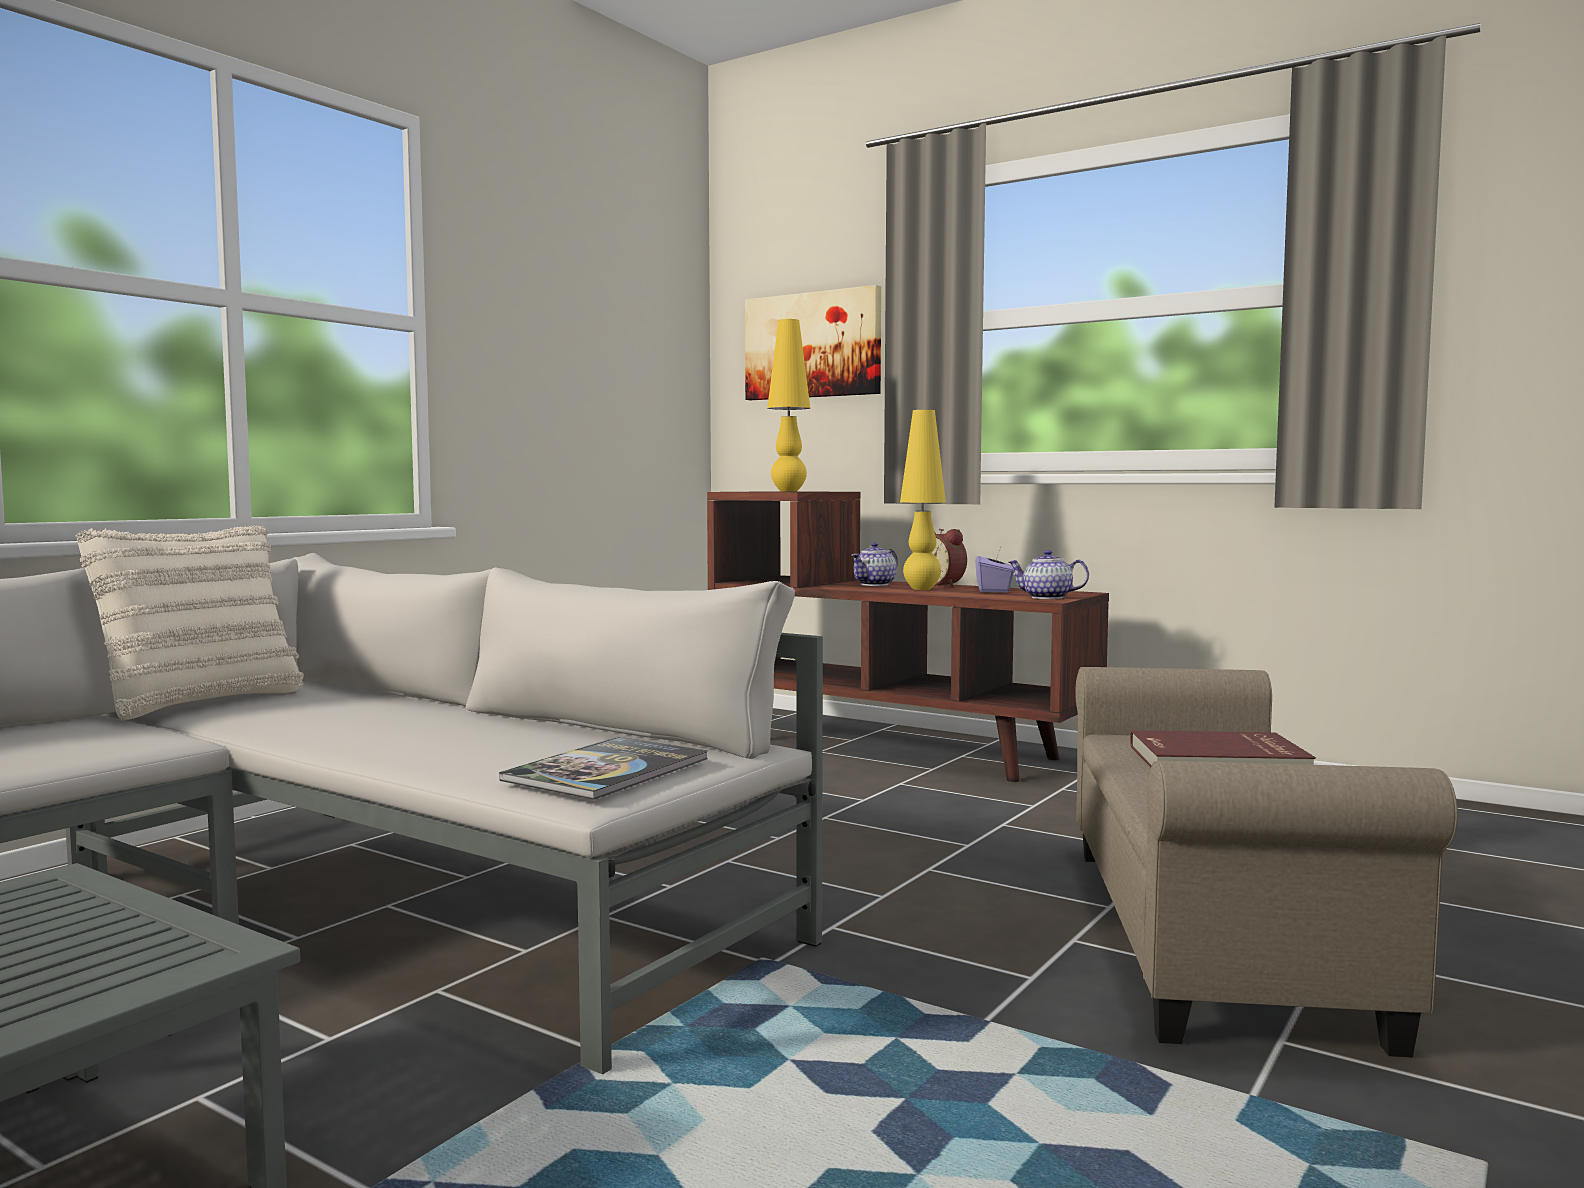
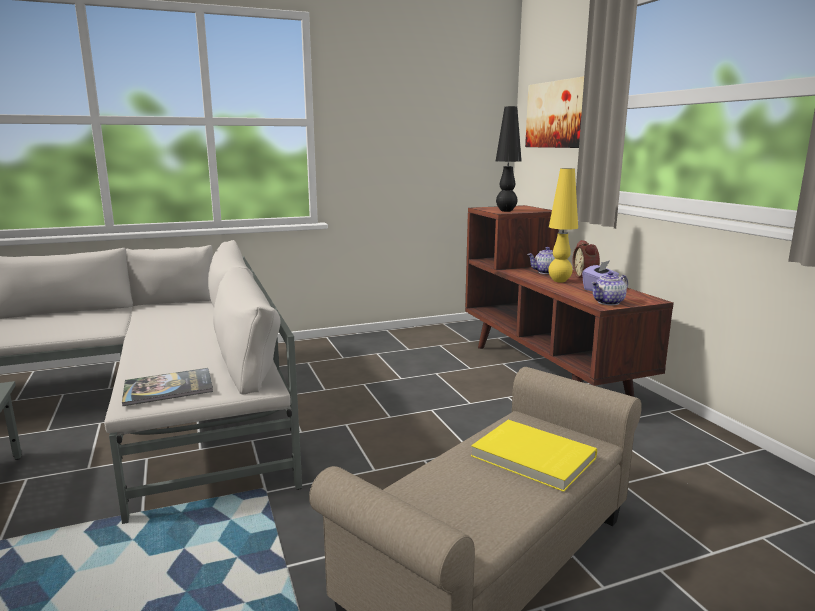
camera: 35 degrees right, 10 degrees up
(201, 702) = (159, 307): beige pillow -> none
(789, 491) = (506, 211): yellow table lamp -> black table lamp
(1046, 598) = (608, 302): teapot -> teapot turned 90 degrees counterclockwise
(1218, 761) = (532, 458): red book -> yellow book

